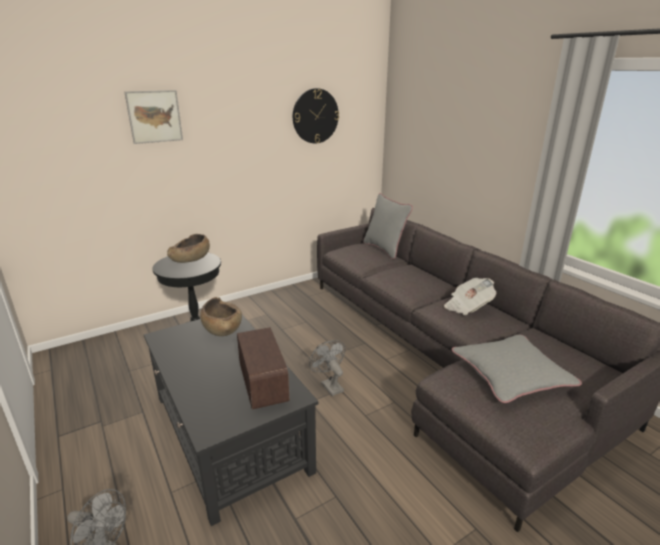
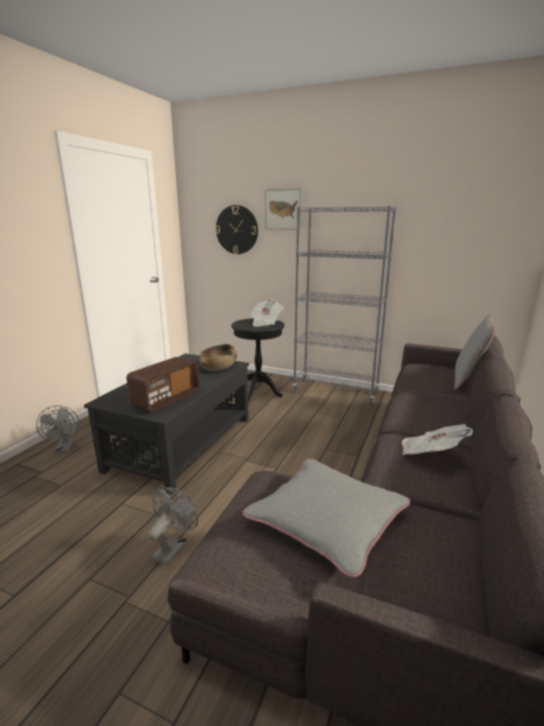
camera: 55 degrees right, 5 degrees down
(190, 259) = (265, 322): brown bowl -> newspaper
(261, 303) = (336, 391): none -> grey bookcase
(315, 116) = (439, 217): wall clock -> wall clock (237, 230)
(329, 385) = (275, 461): grey fan -> grey fan (173, 547)

